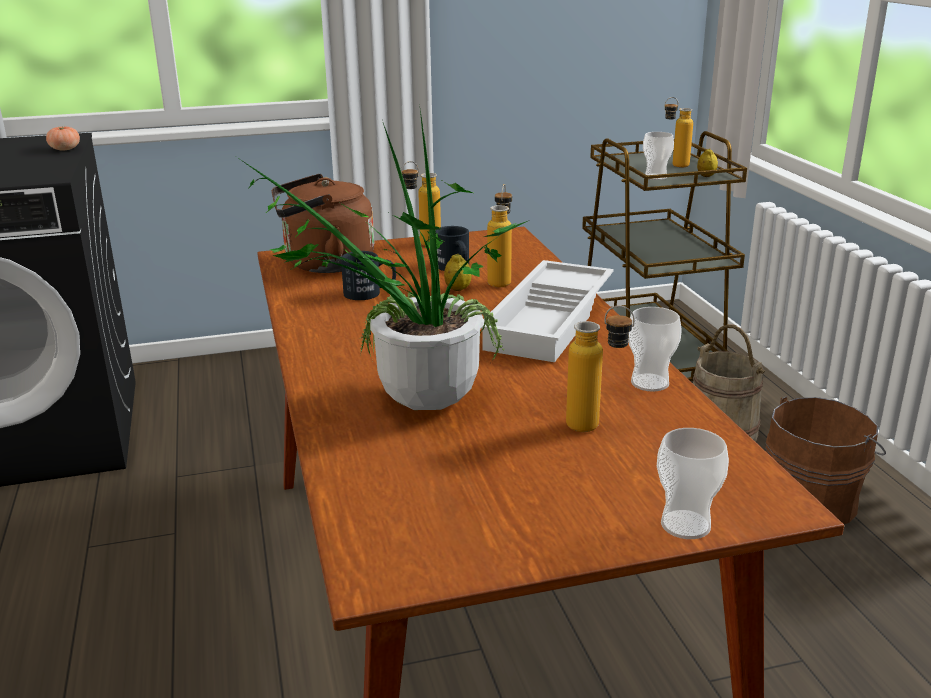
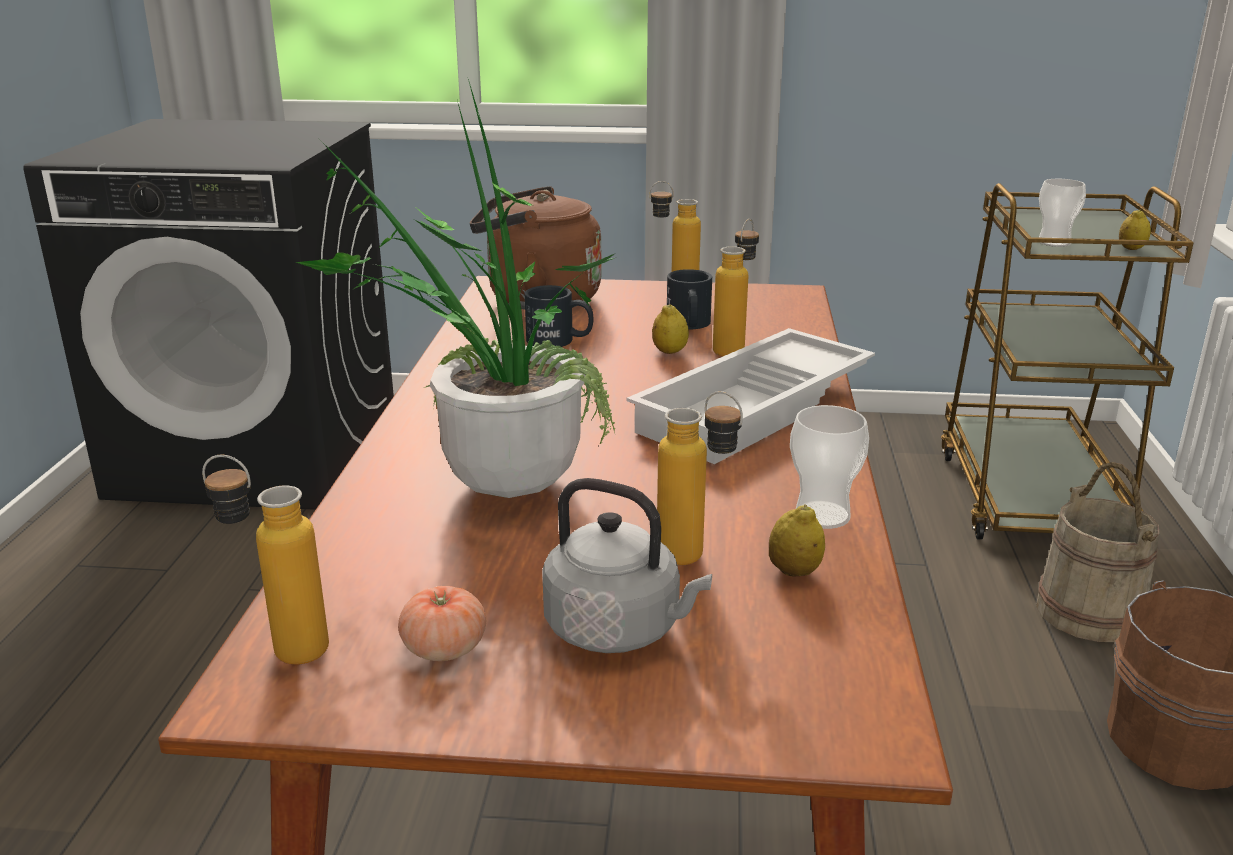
camera: 20 degrees right, 0 degrees up
(65, 149) = (323, 137): tomato -> tomato (444, 648)
(584, 479) = (619, 630): none -> grey kettle
(661, 421) = (794, 572): none -> lemon
(674, 166) = (1093, 231): bottle -> bottle (280, 649)
(685, 525) = (705, 728): cup -> none

